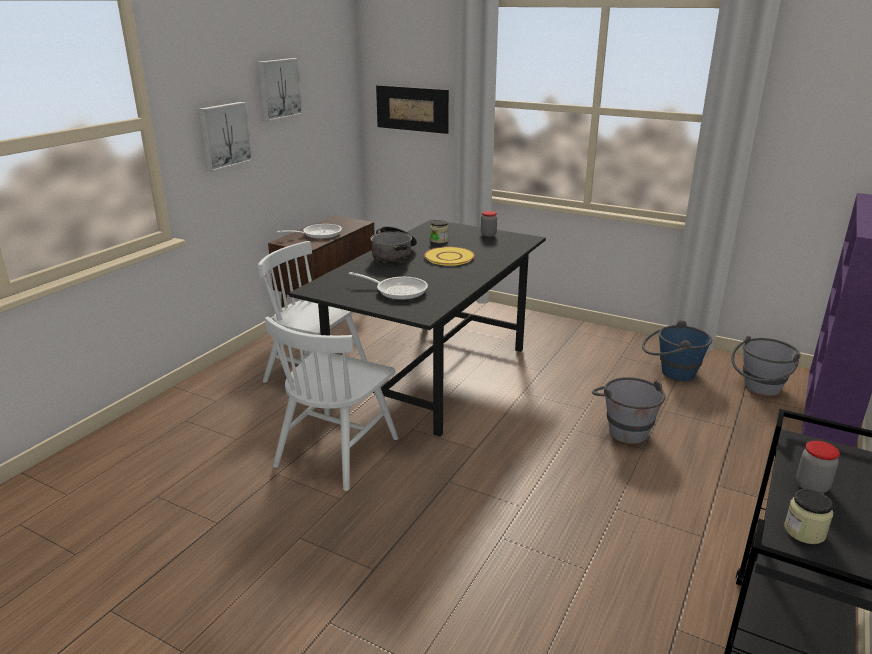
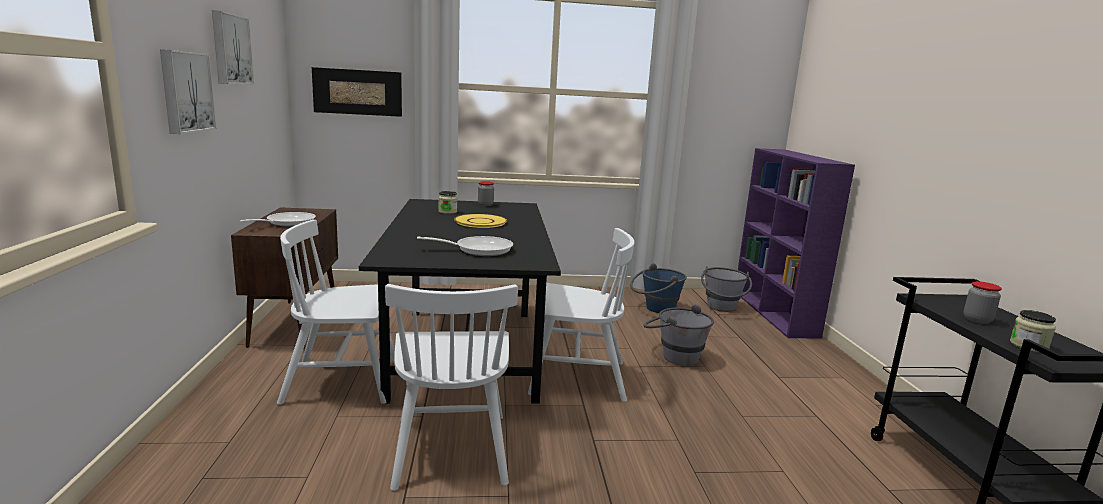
camera: 35 degrees left, 10 degrees down
(394, 255) = (424, 225): cooking pot -> none
(498, 423) = (577, 378): none -> white chair

